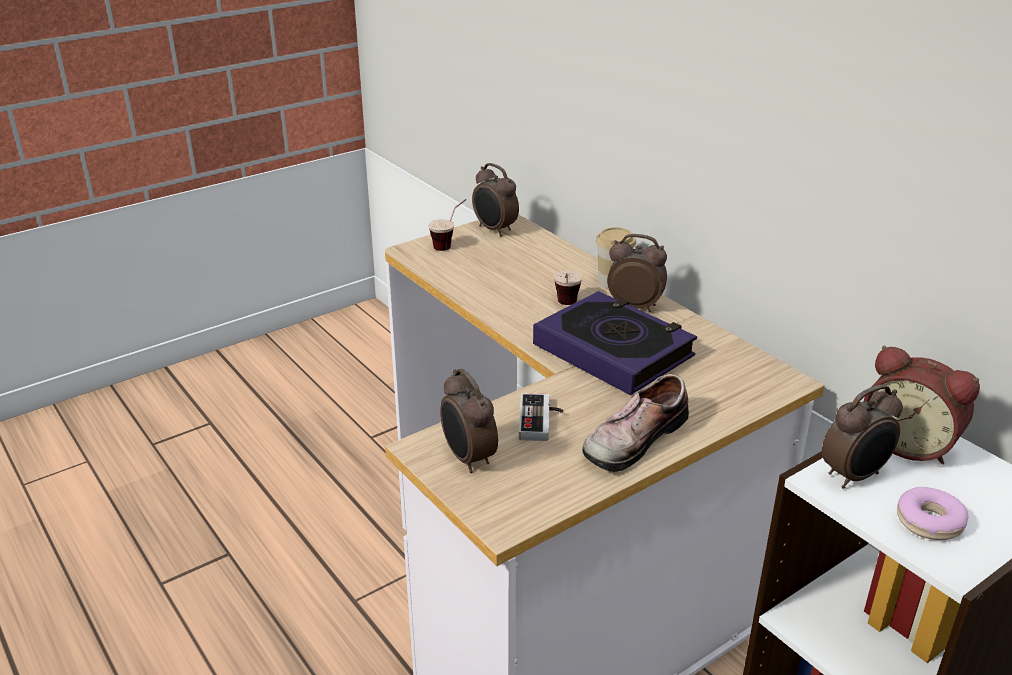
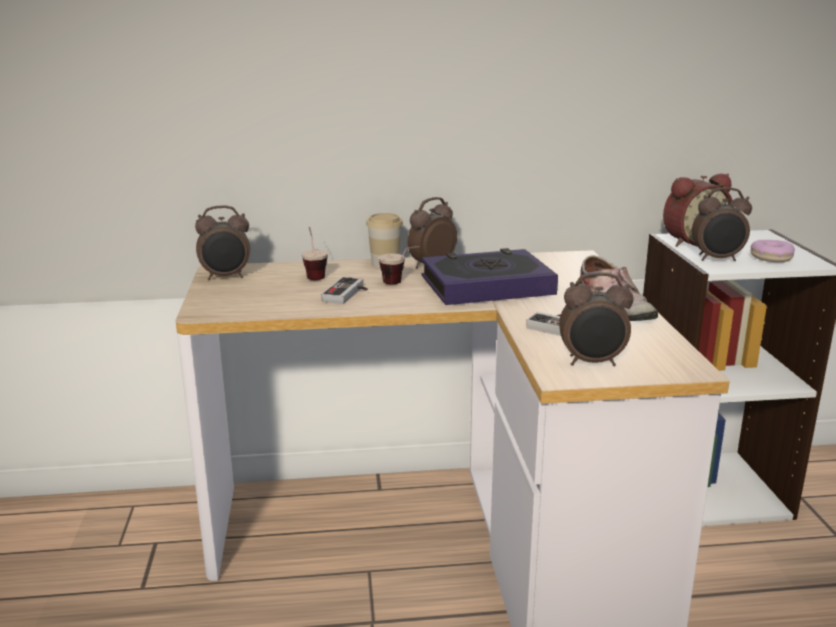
camera: 60 degrees left, 10 degrees down
(450, 244) = (220, 297): cup -> cup (314, 274)
(512, 292) = (348, 294): none -> game controller
(854, 476) = (717, 259): alarm clock -> alarm clock turned 90 degrees clockwise

